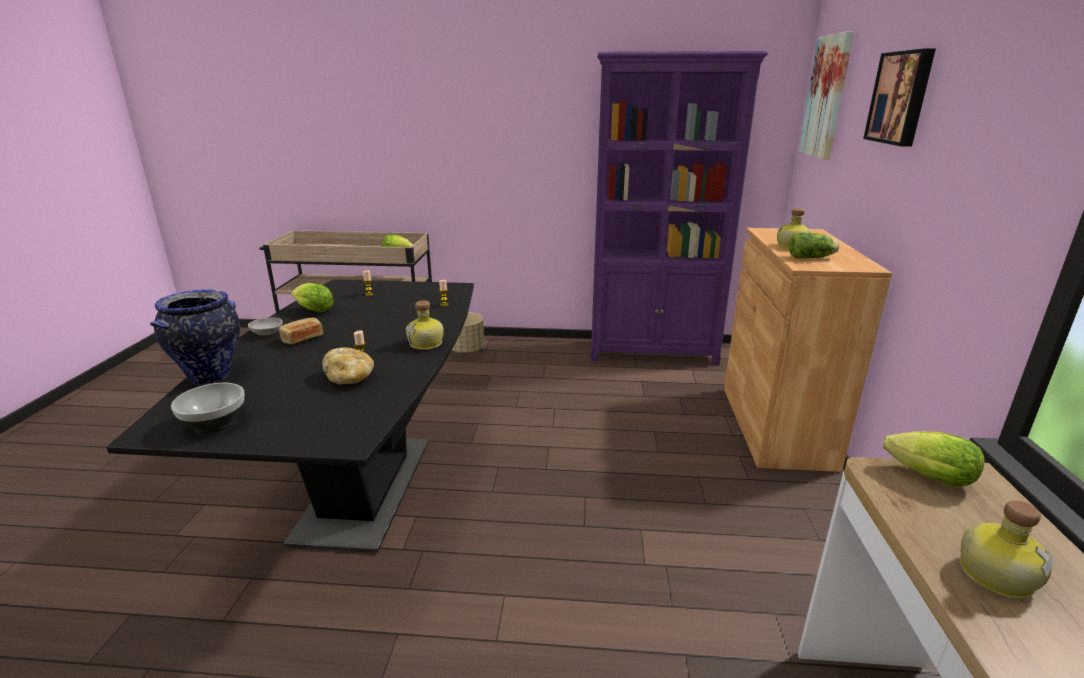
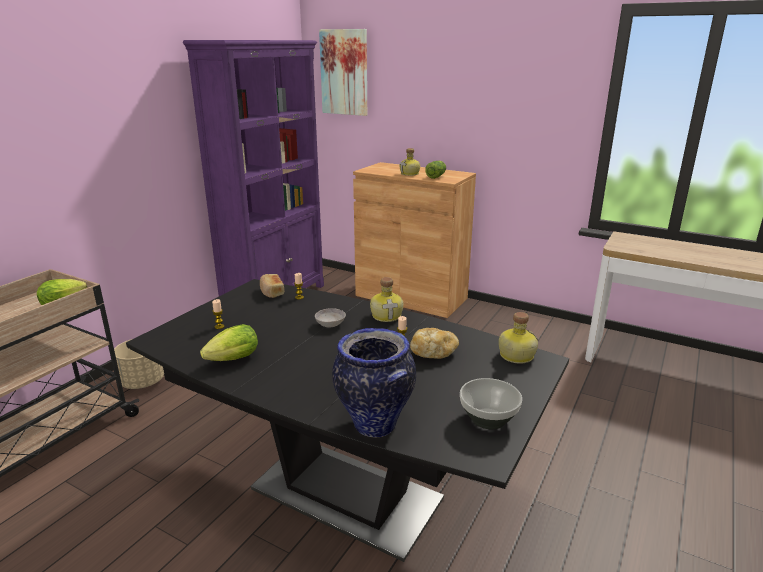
camera: 65 degrees left, 0 degrees up
(267, 333) = (277, 390): grey bowl -> grey bowl (330, 324)
(302, 338) = (315, 370): bread -> bread (271, 292)
(901, 98) = (444, 74): picture -> none
(924, 475) = (621, 242): lettuce -> none
(994, 574) = (684, 253): bottle -> bottle (515, 355)

